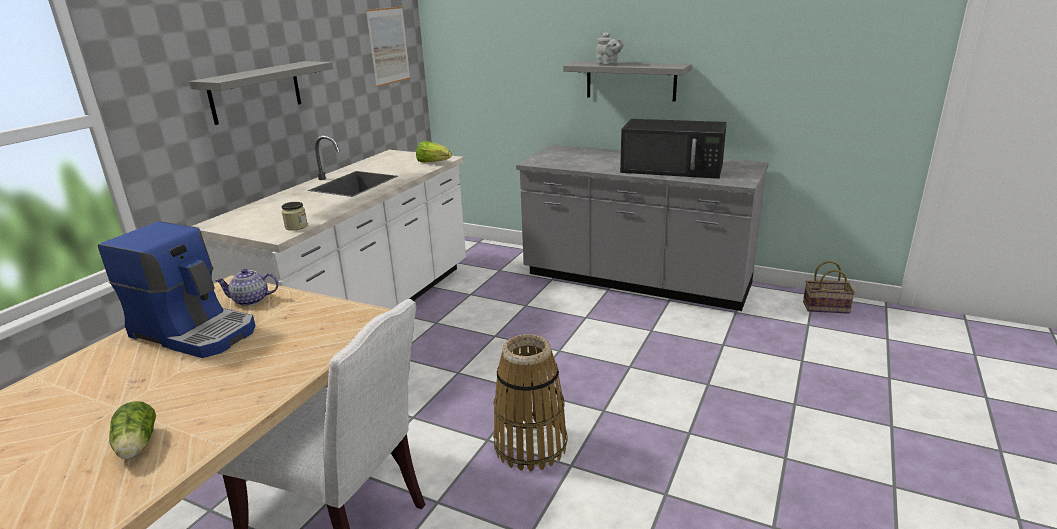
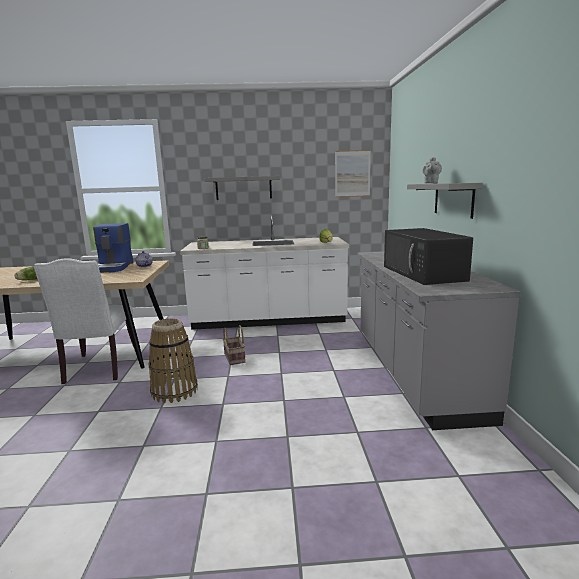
camera: 60 degrees right, 10 degrees down
(827, 307) = (522, 484): basket -> basket (235, 358)

